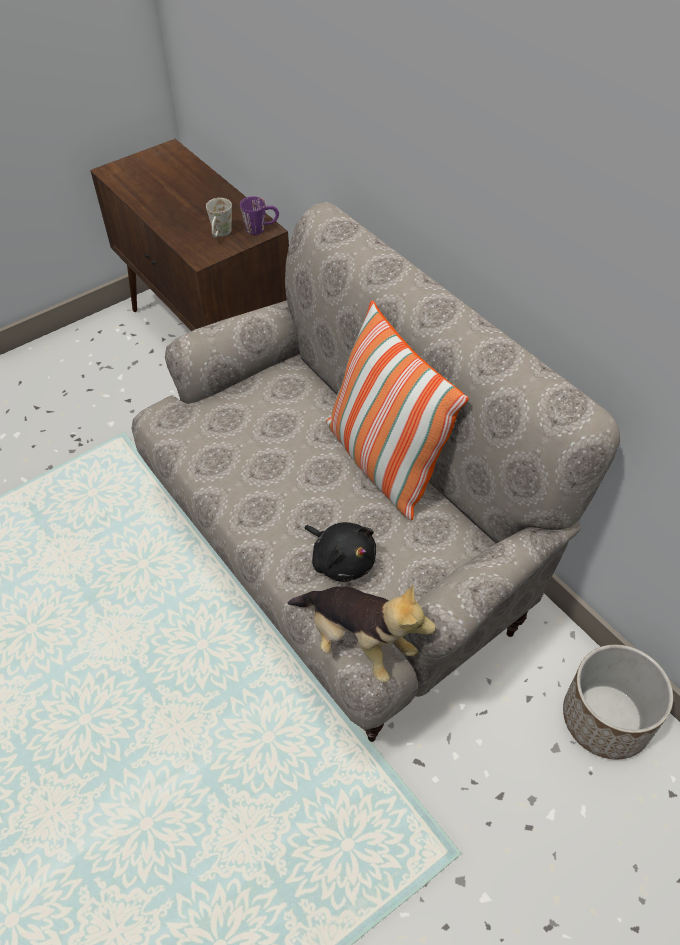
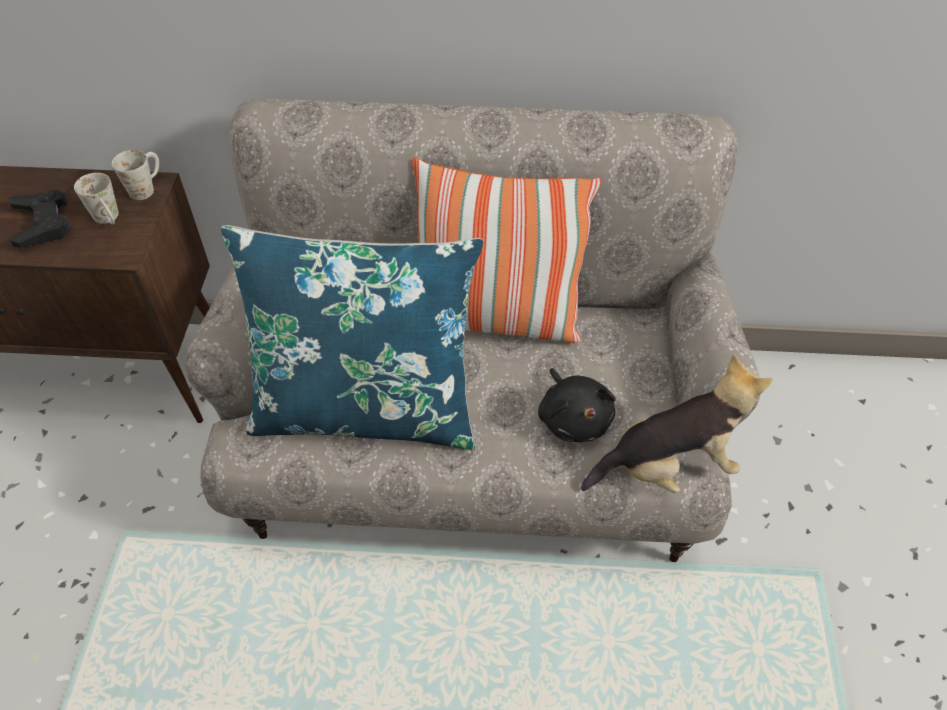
camera: 50 degrees left, 0 degrees up
(190, 215) = (42, 223): none -> black game controller
(242, 451) = (366, 409): none -> blue pillow
(261, 228) = (147, 187): purple mug -> white mug
(341, 560) = (573, 418): black plush toy -> black plush toy turned 75 degrees clockwise
(606, 719) = (777, 391): planter -> none

